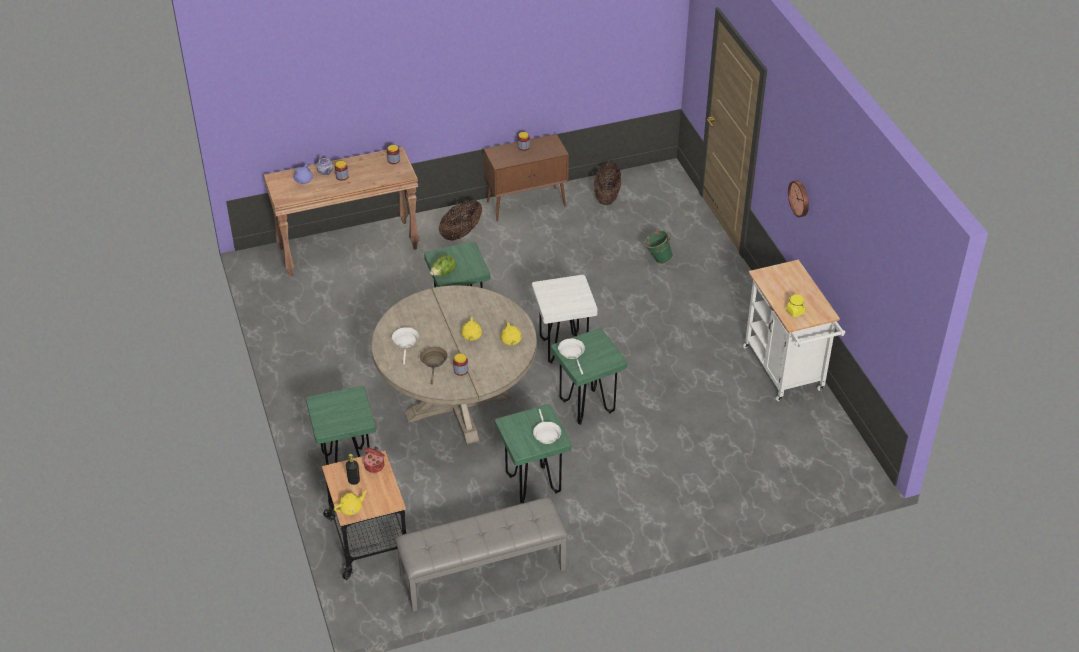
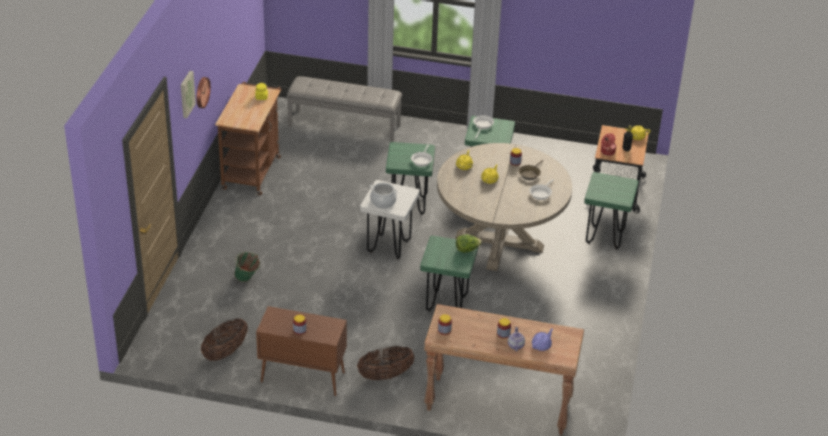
camera: 150 degrees left, 5 degrees down
(483, 573) = (555, 150): grey bench -> grey bench (344, 126)
(566, 287) = (383, 202): none -> cooking pot
(782, 148) = (186, 94): none -> picture
(785, 372) = (252, 170): white cart -> brown cart

